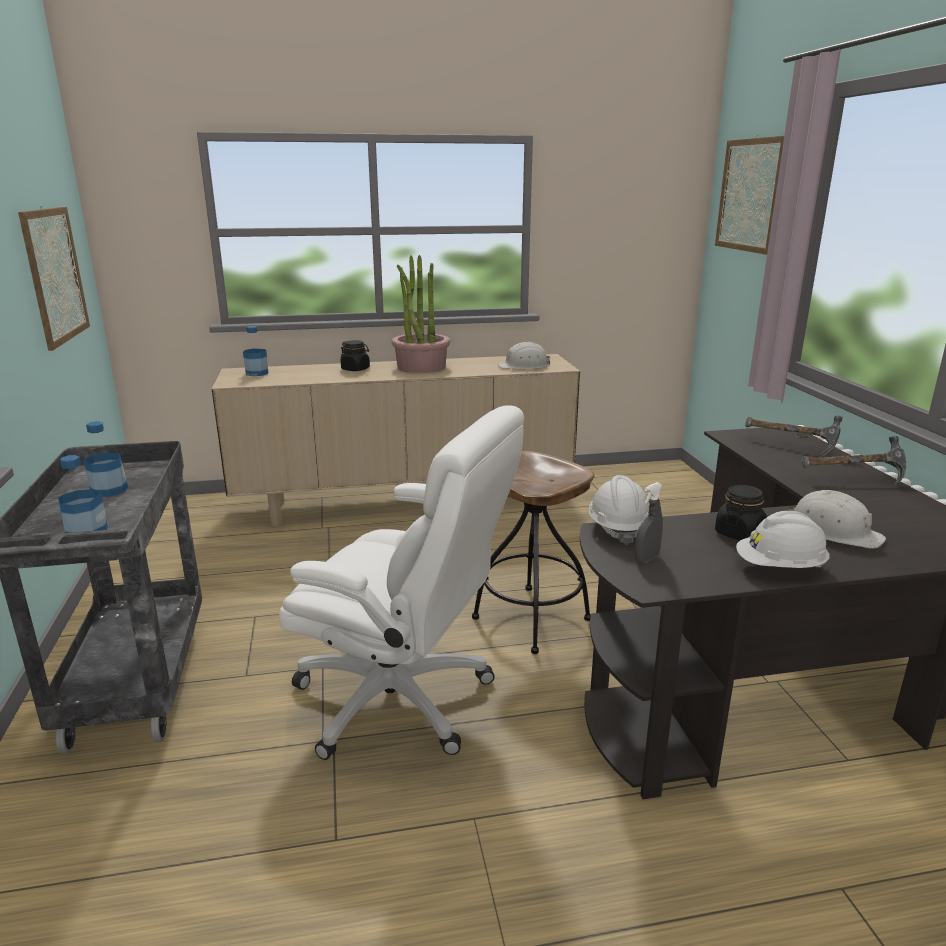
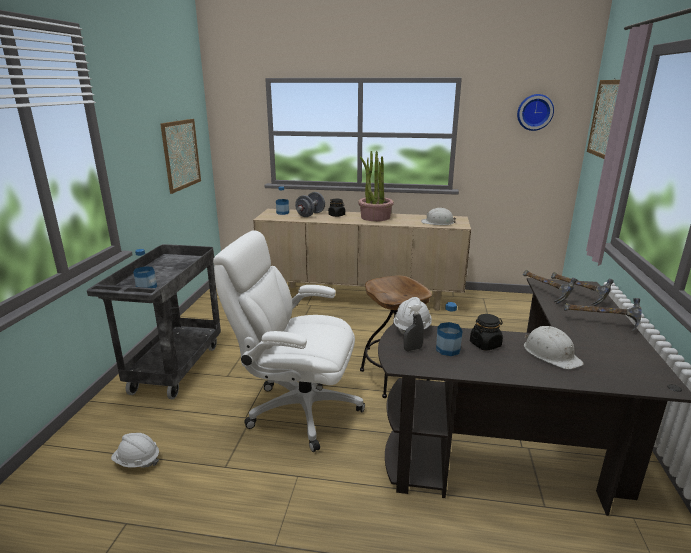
camera: 20 degrees right, 0 degrees up
(109, 490) = (170, 268): bottle -> bottle (448, 349)
(309, 372) = (310, 214): none -> grey dumbbell
(405, 703) = (296, 408): white office chair -> white office chair turned 150 degrees clockwise
(638, 189) = (534, 112): none -> wall clock
(749, 450) = (545, 294): none -> hammer
(779, 568) = (491, 369): white hard hat -> white hard hat (137, 461)

